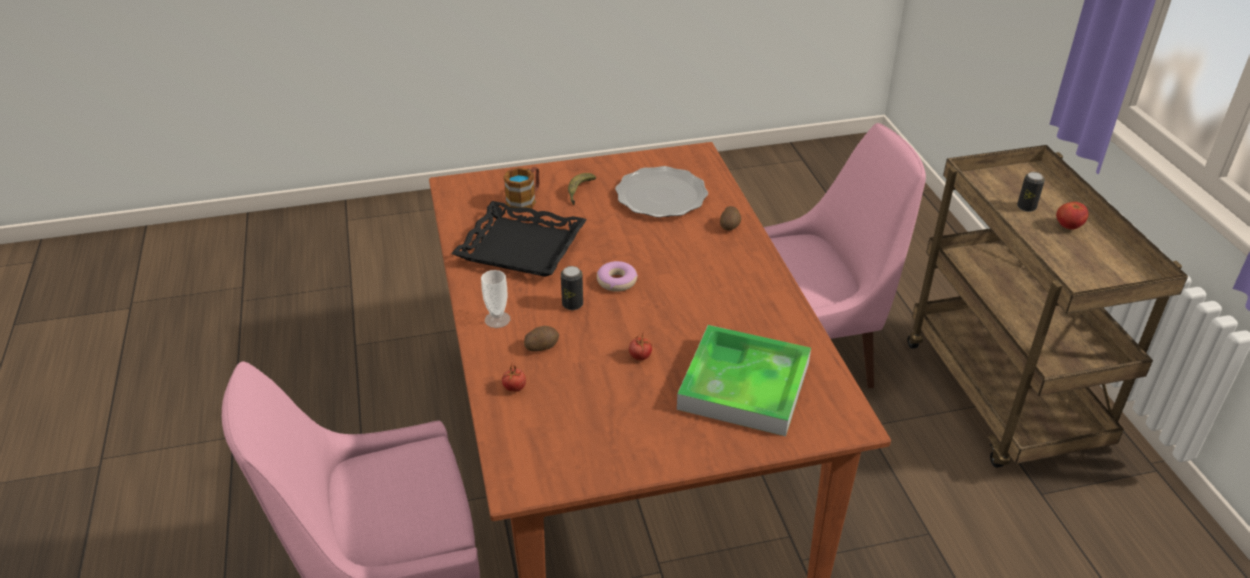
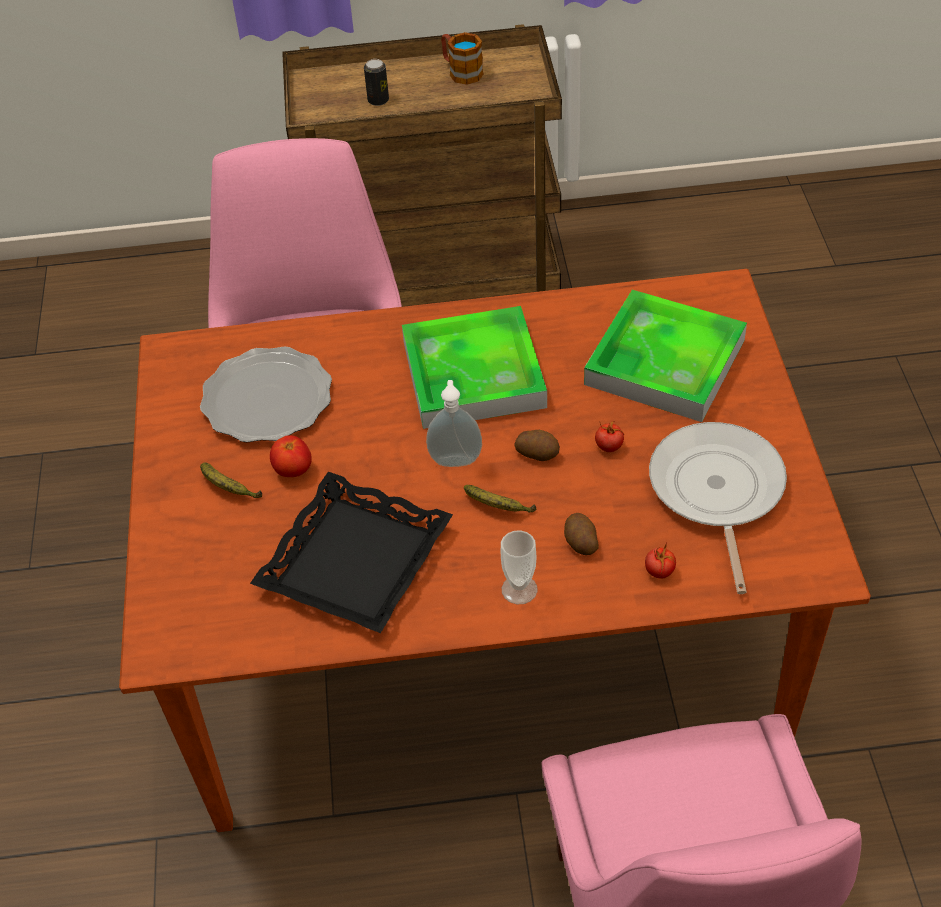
camera: 80 degrees left, 10 degrees up
(525, 200) = (233, 554): mug -> mug (461, 72)
(572, 304) = (497, 507): can -> banana
(598, 419) = (716, 492): none -> frying pan
(617, 281) = (455, 459): donut -> soap dispenser
(706, 283) = (473, 374): none -> tray
(730, 226) = (356, 339): potato -> potato (537, 453)
(1068, 226) = (421, 81): tomato -> tomato (293, 470)

